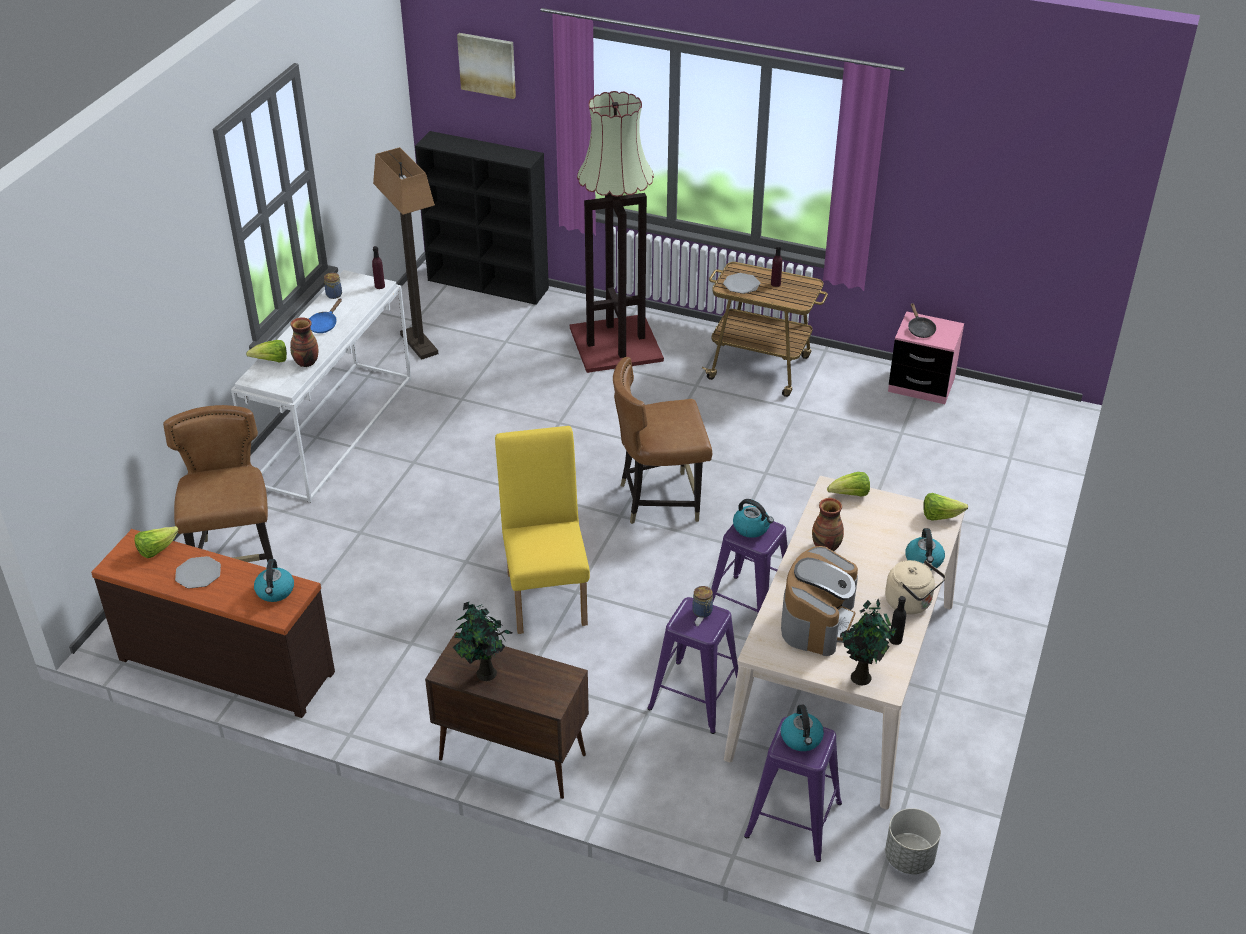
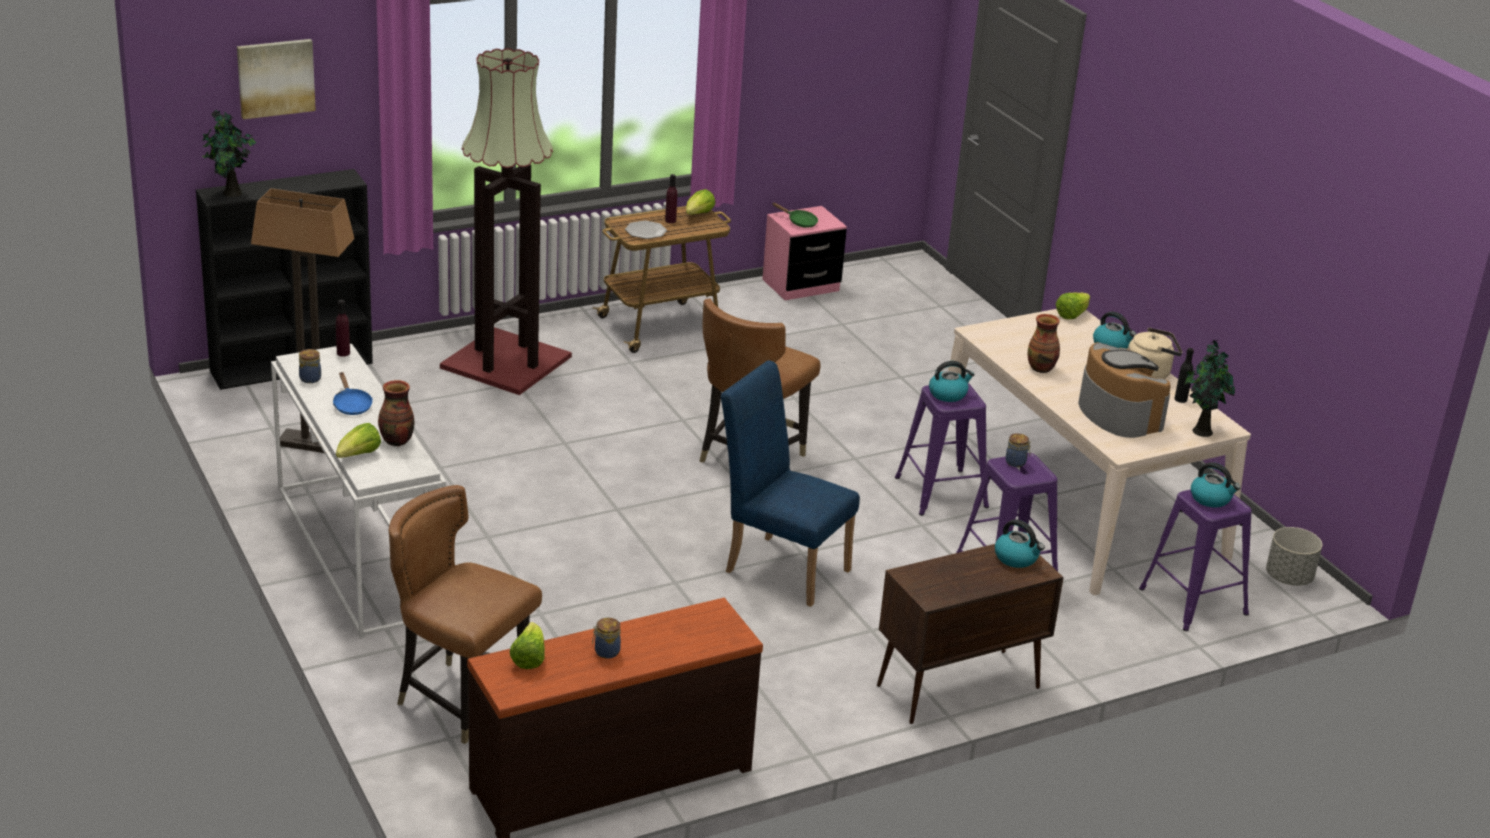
camera: 50 degrees left, 10 degrees down
(198, 573) = (606, 652): plate -> jar
(275, 591) = (701, 624): kettle -> kettle (1017, 558)
(484, 674) = (960, 582): potted plant -> potted plant (231, 193)
(546, 592) = (780, 566): yellow chair -> blue chair
(850, 495) = (996, 330): lettuce -> lettuce (698, 215)
(920, 329) = (799, 222): black frying pan -> green frying pan

